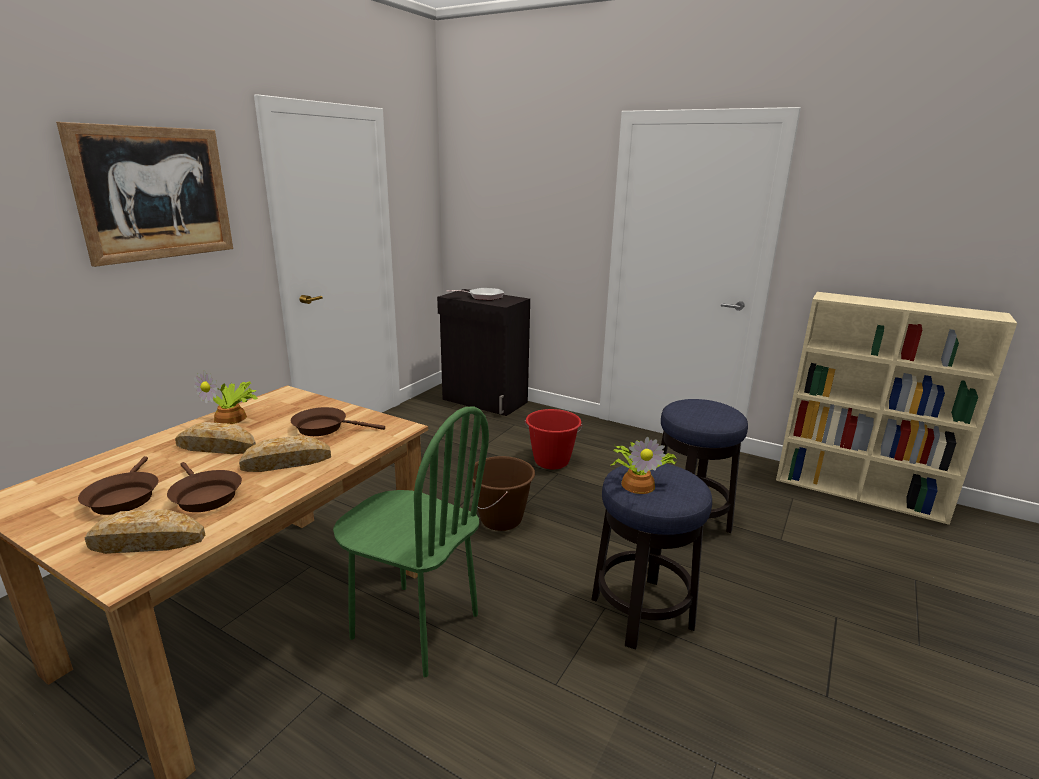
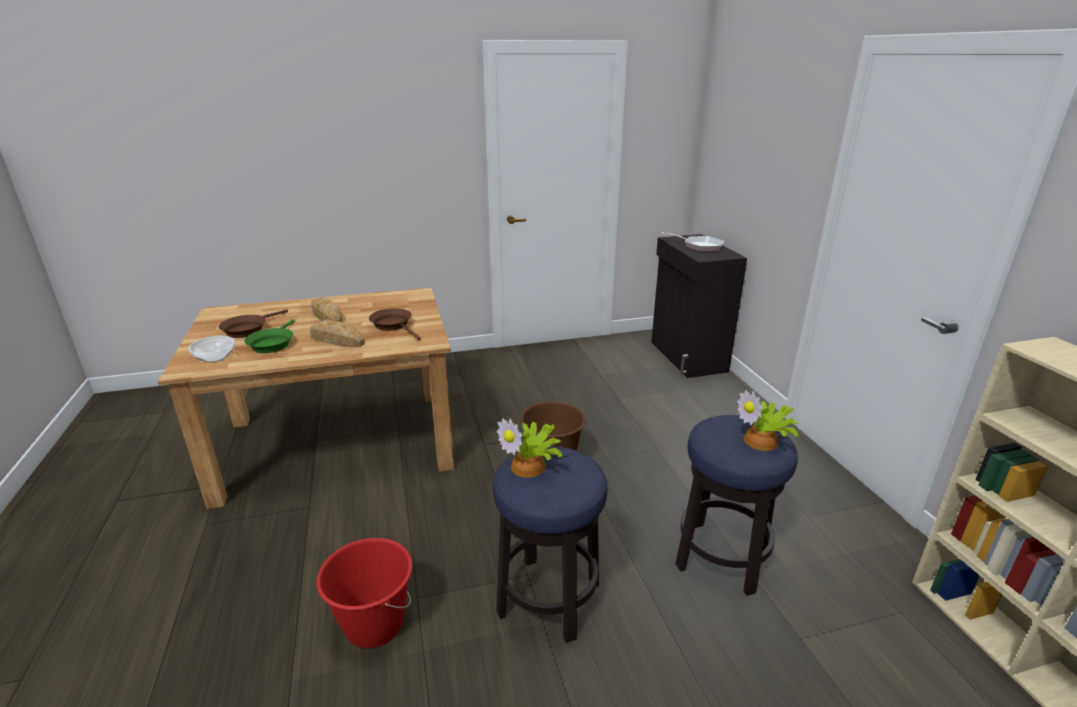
camera: 45 degrees right, 5 degrees up
(146, 541) = (215, 357): bread -> bowl
(155, 193) = (387, 124): picture -> none
(204, 496) = (272, 344): brown frying pan -> green frying pan
(232, 418) = (365, 300): potted plant -> potted plant (763, 441)
(414, 627) = (396, 502): green chair -> none
(551, 461) = (667, 436): red bucket -> red bucket (374, 625)

